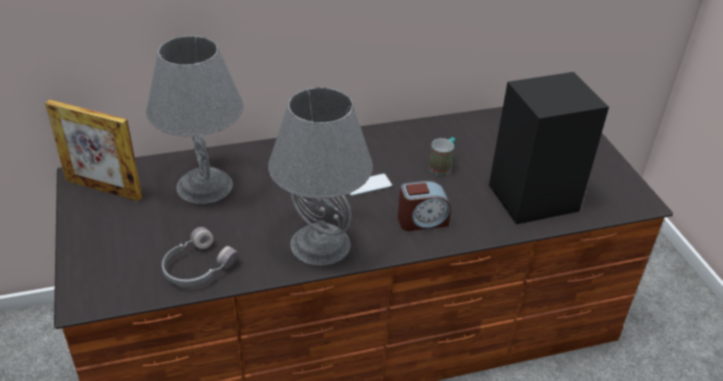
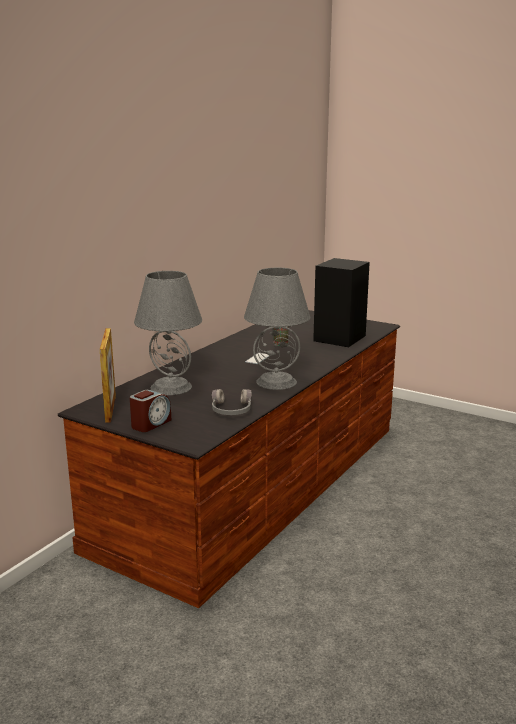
camera: 40 degrees left, 20 degrees down
(103, 189) = (110, 408): picture frame -> picture frame turned 75 degrees counterclockwise
(422, 220) = (307, 359): alarm clock -> alarm clock (150, 424)

